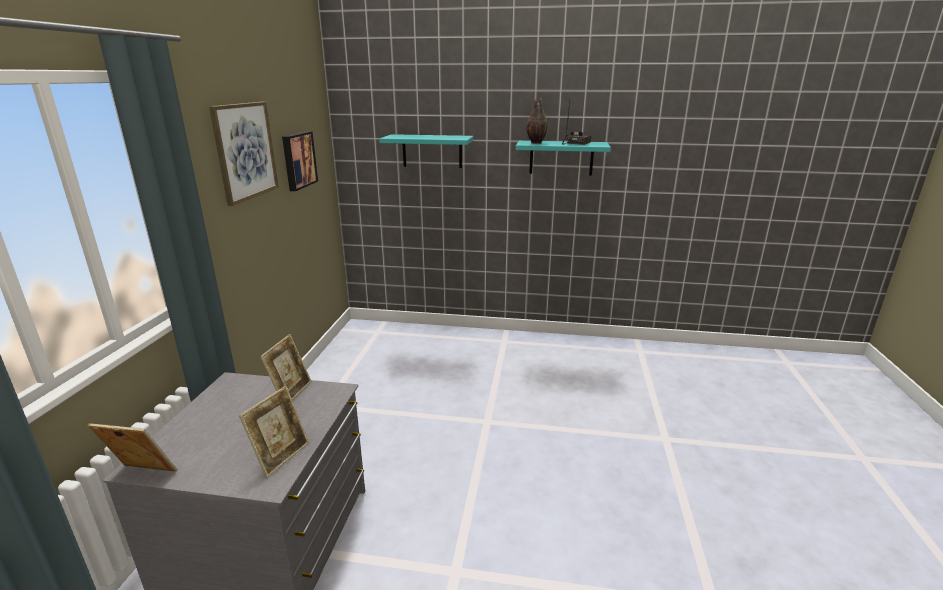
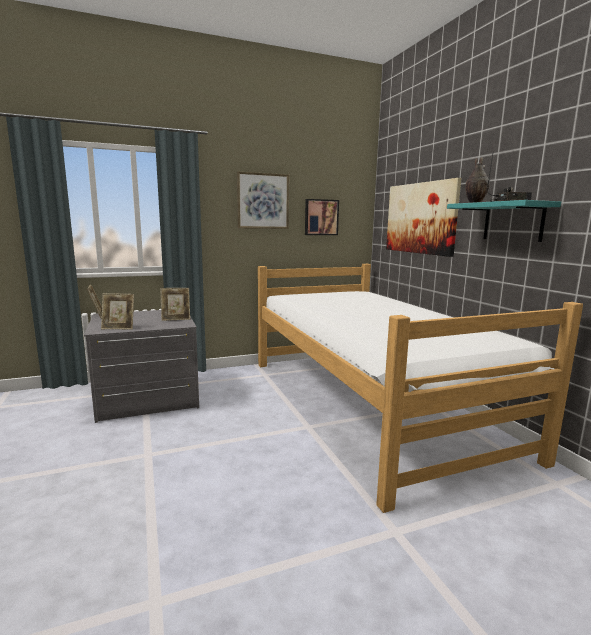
camera: 60 degrees right, 10 degrees down
(432, 151) = (420, 218): turquoise shelf -> picture
(470, 367) = (369, 403): none -> bed

